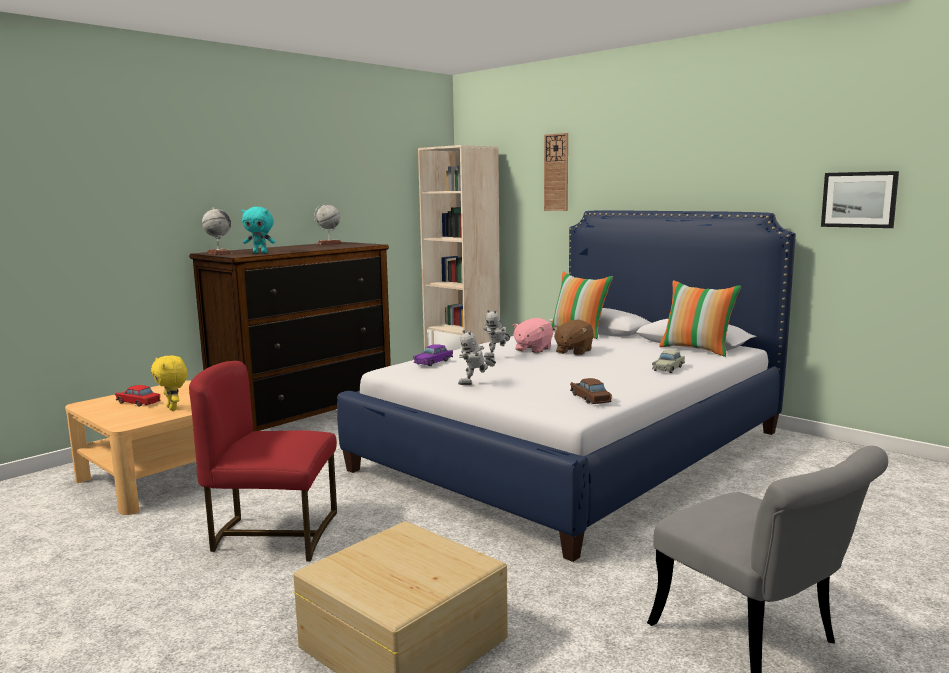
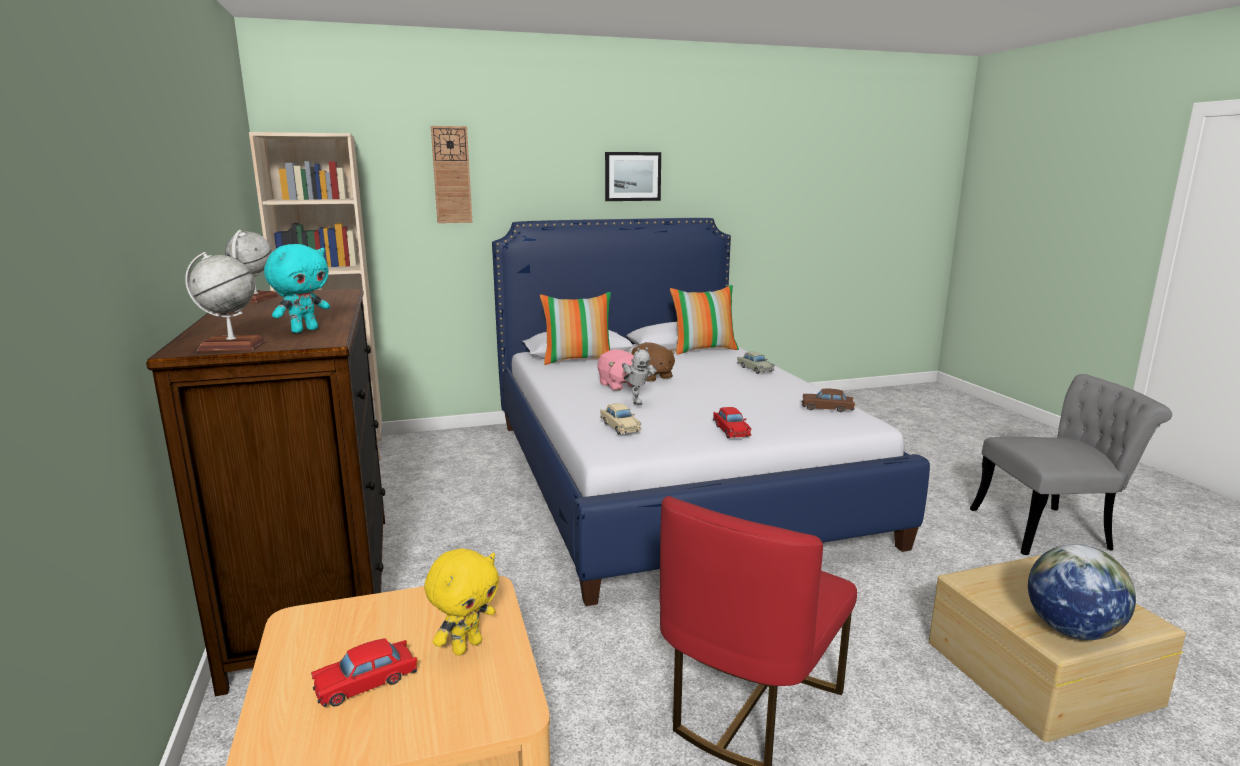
camera: 60 degrees left, 5 degrees up
(173, 408) = (466, 646): yellow plush toy -> yellow plush toy turned 45 degrees counterclockwise
(348, 573) = (1071, 630): none -> globe
(433, 362) = (620, 426): purple toy car -> beige toy car
(476, 384) = (731, 430): toy robot -> red toy car
(859, 199) = (764, 204): picture -> picture (632, 176)

